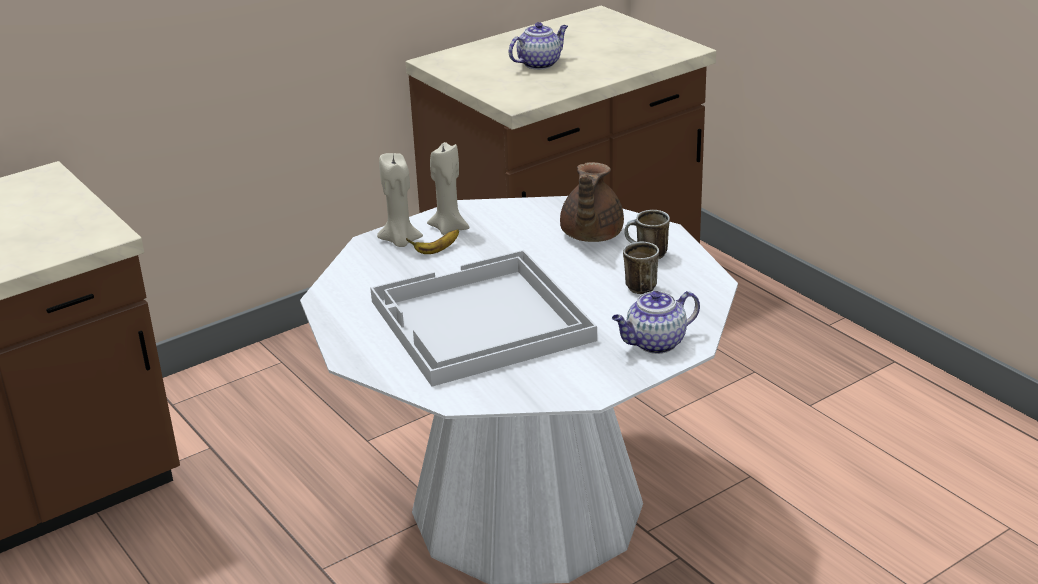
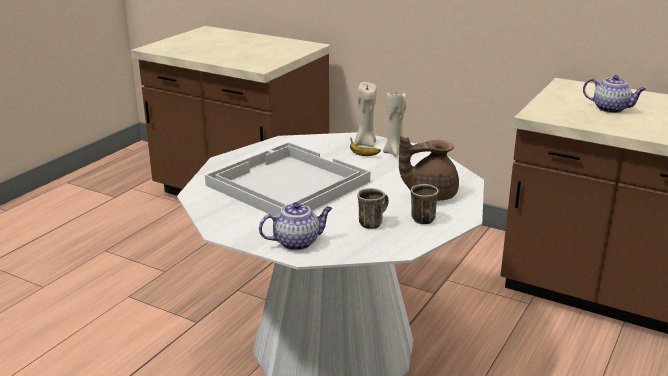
camera: 65 degrees right, 5 degrees down
(655, 343) = (297, 242): teapot -> teapot turned 120 degrees clockwise

